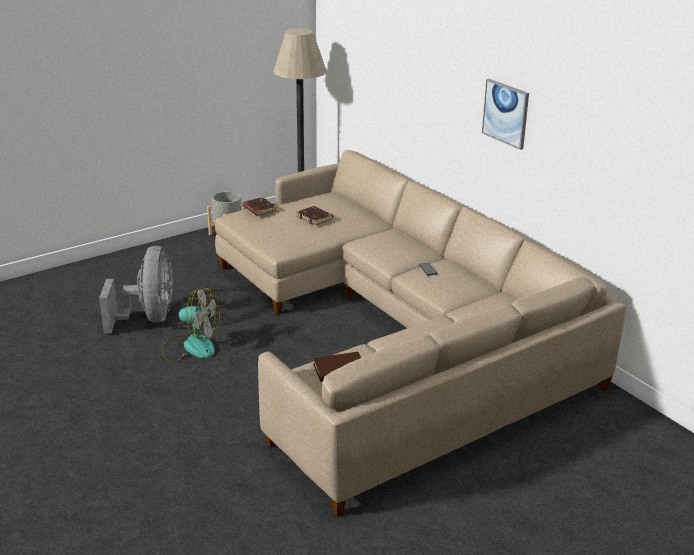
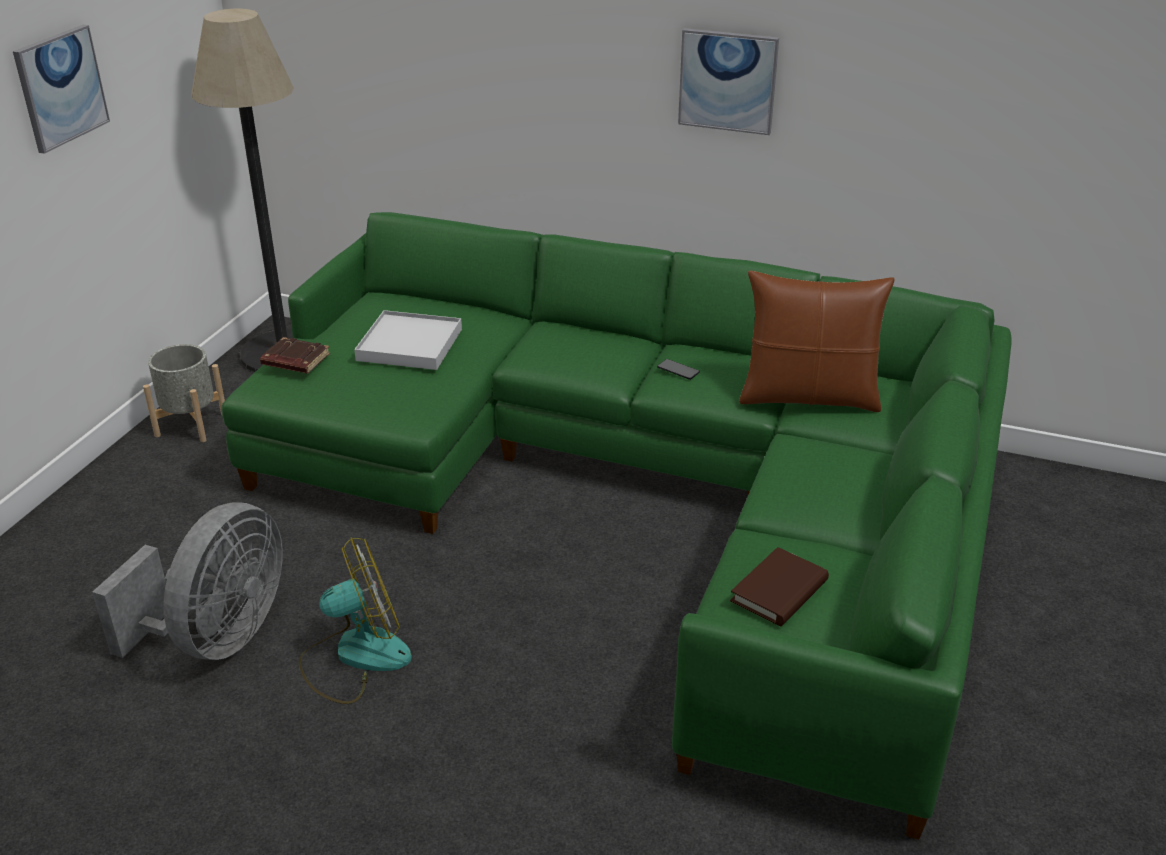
camera: 35 degrees left, 5 degrees up
(149, 318) = (218, 637): grey fan -> grey fan turned 60 degrees clockwise
(199, 51) = (61, 88): none -> picture
(315, 218) = (410, 344): brown book -> white tray
(394, 336) = (646, 495): beige sofa -> green sofa
(479, 304) = (808, 397): none -> brown pillow

